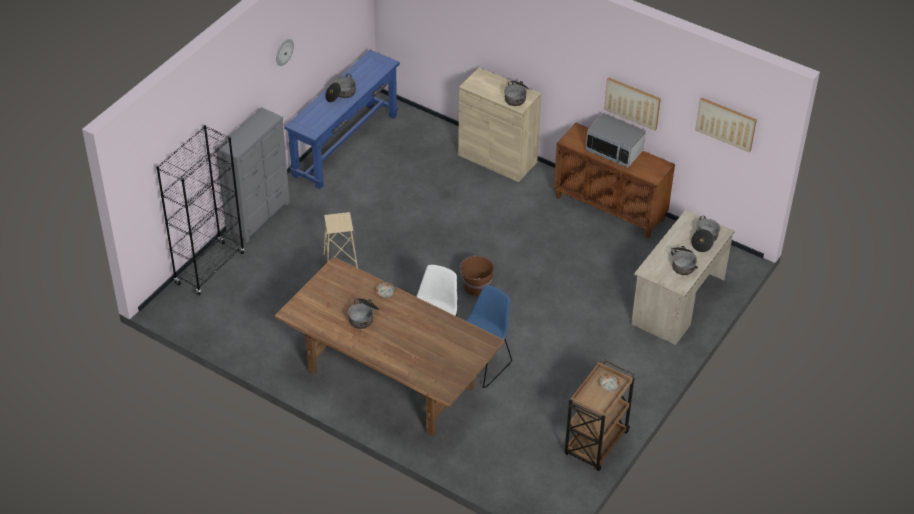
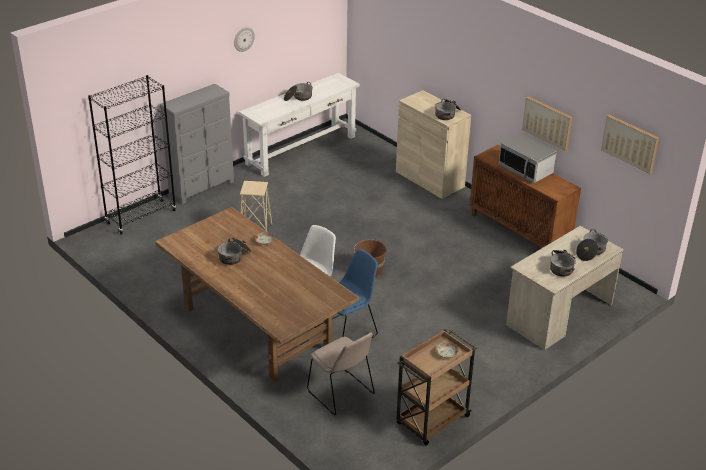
camera: 15 degrees right, 10 degrees down
(345, 145) = (301, 150): blue console table -> white console table
(502, 434) = (341, 394): none -> beige chair

